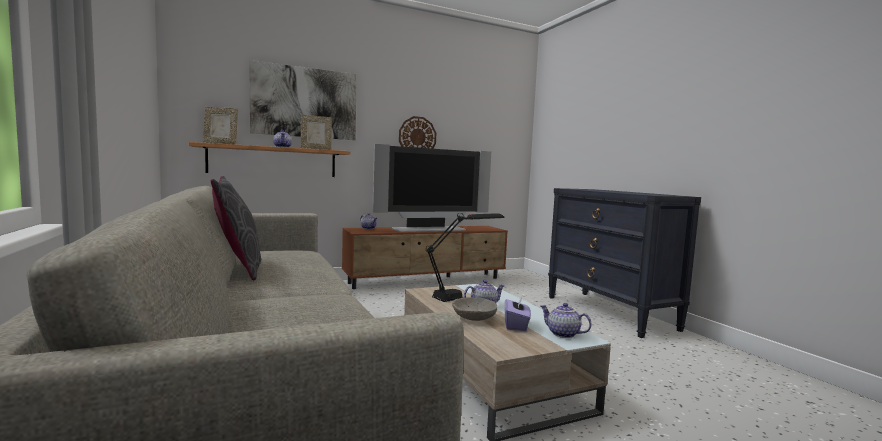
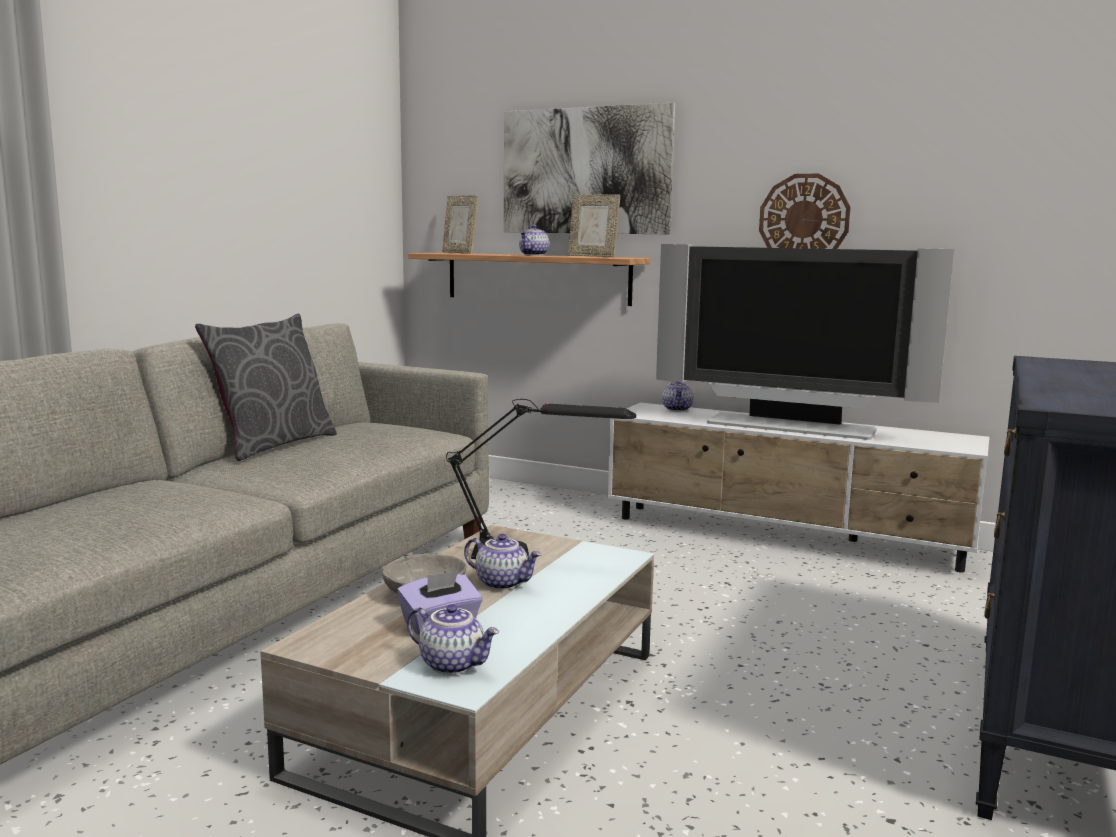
camera: 50 degrees right, 5 degrees up
(427, 280) = (785, 537): brown tv stand -> white tv stand
(562, 334) = (453, 664): teapot -> teapot turned 120 degrees clockwise

